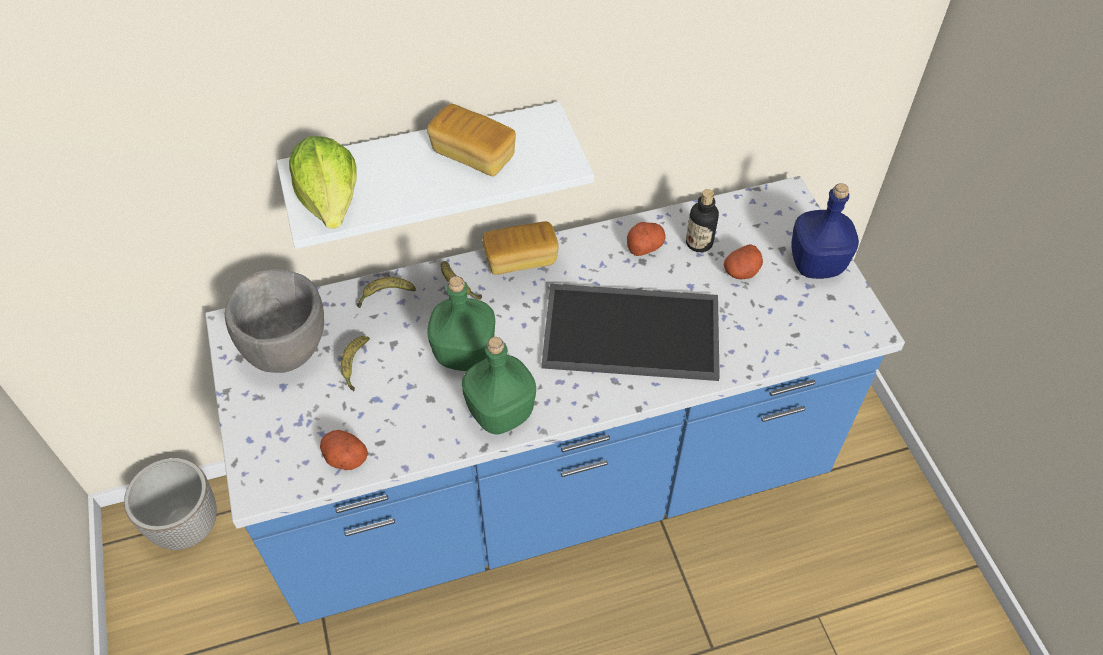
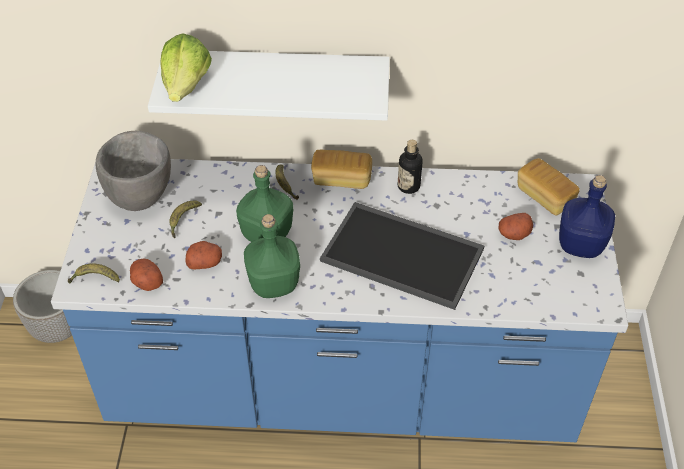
camera: 20 degrees right, 5 degrees down
(385, 295) = (228, 178): banana -> banana (95, 279)
(473, 154) = (304, 78): bread -> bread (545, 196)
(644, 246) = (444, 194): potato -> potato (205, 262)
(699, 243) = (489, 203): bottle -> bottle (408, 186)

